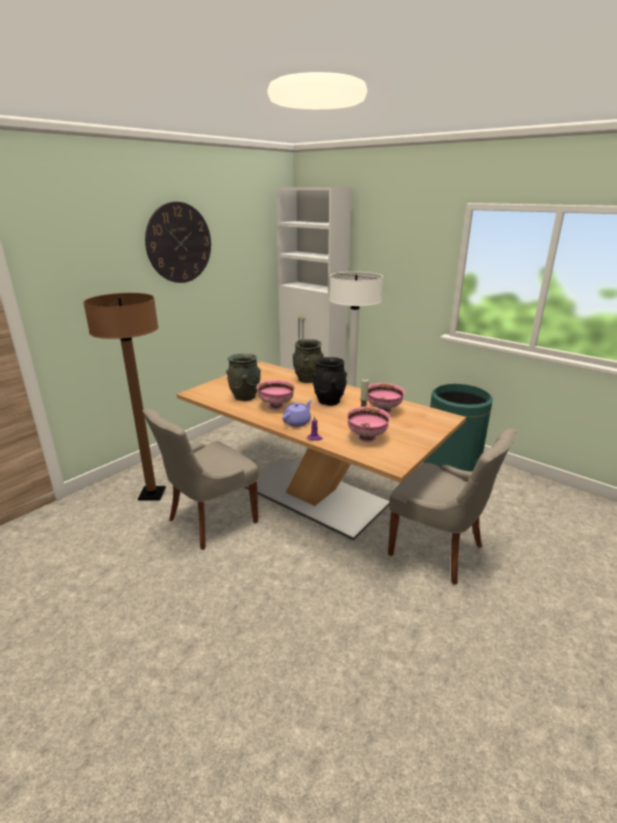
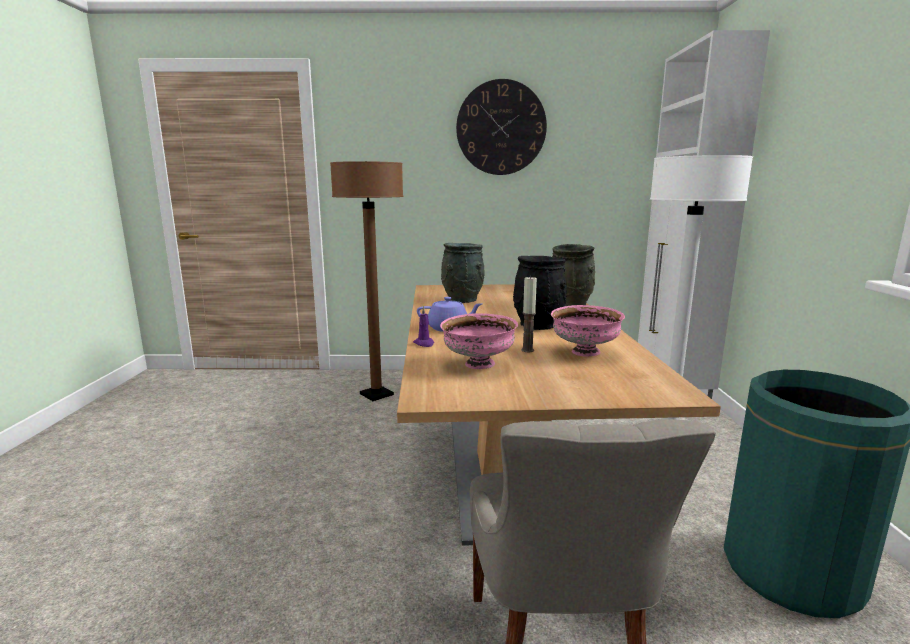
camera: 50 degrees right, 10 degrees down
(210, 521) = (375, 437): grey chair -> none
(276, 406) = (468, 313): pink bowl -> none

